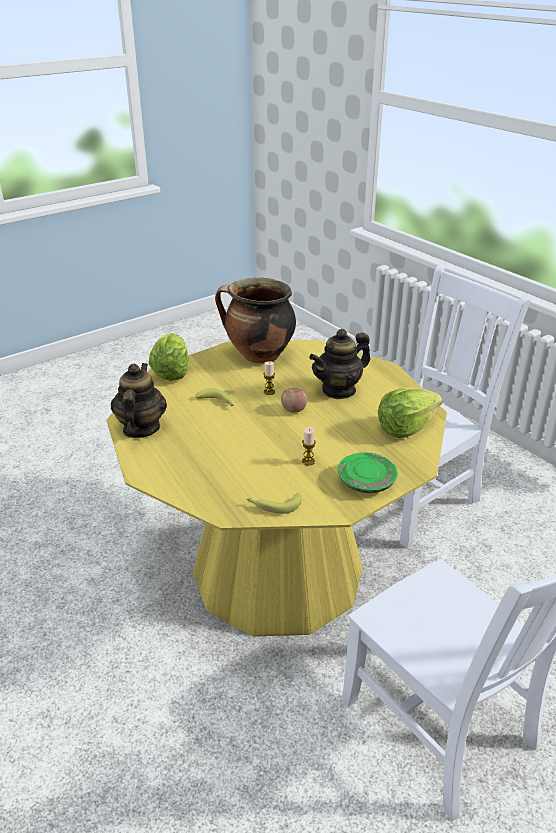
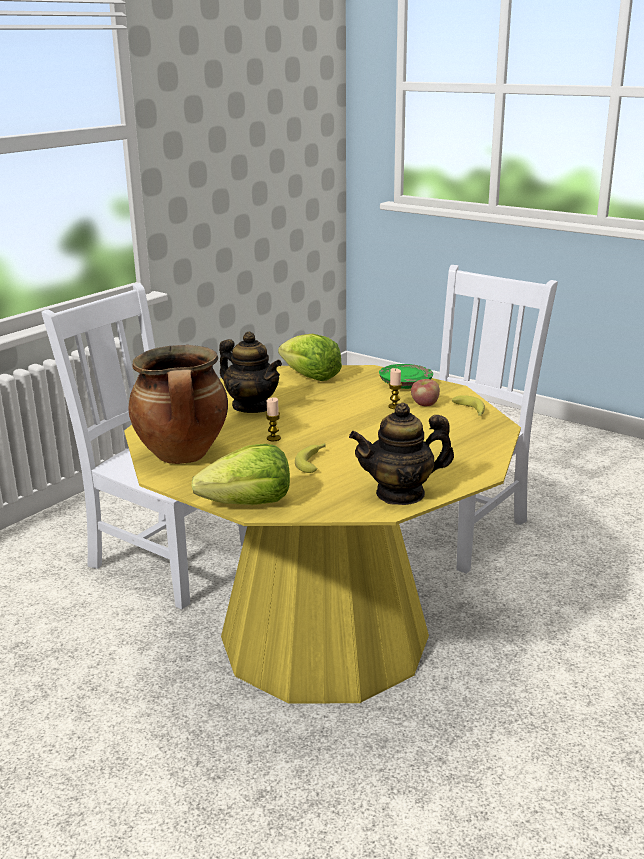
camera: 105 degrees left, 10 degrees down
(293, 409) = (305, 422): apple -> apple (425, 404)

